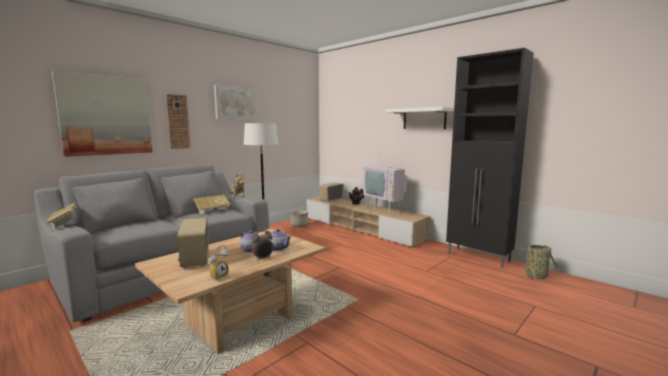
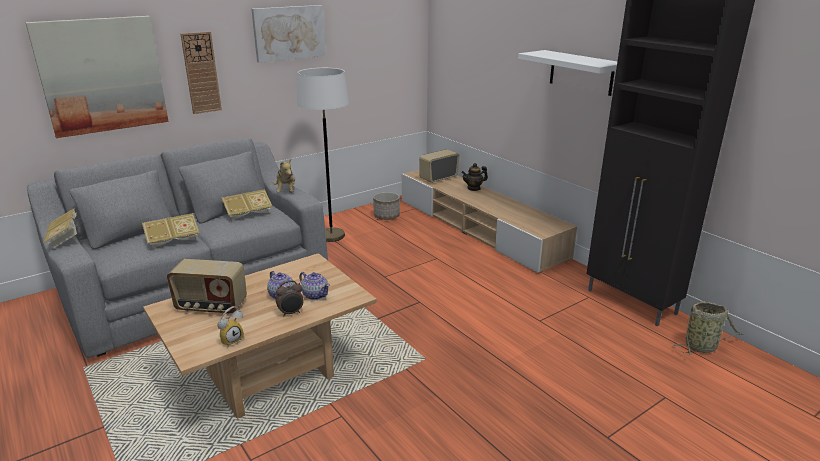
camera: 10 degrees right, 15 degrees up
(156, 225) = (173, 240): none -> book
(195, 259) = (211, 307): radio -> radio turned 75 degrees counterclockwise
(385, 210) = (511, 209): television -> none

